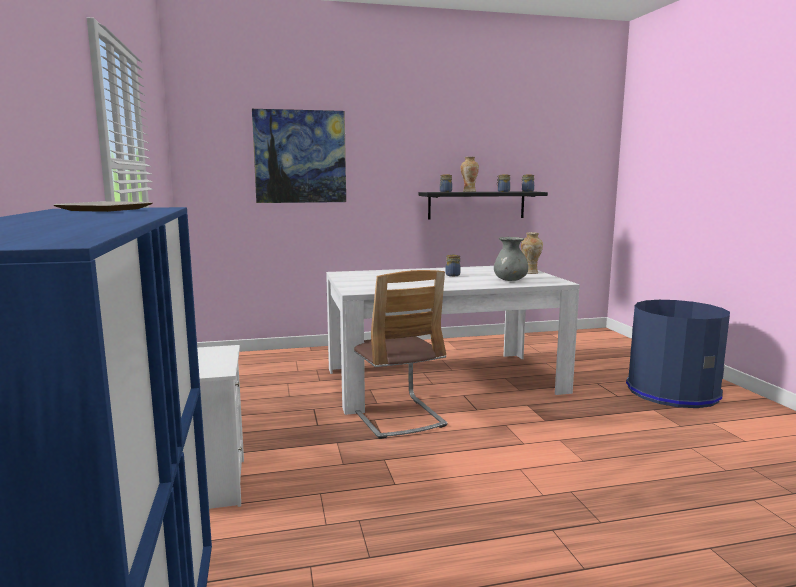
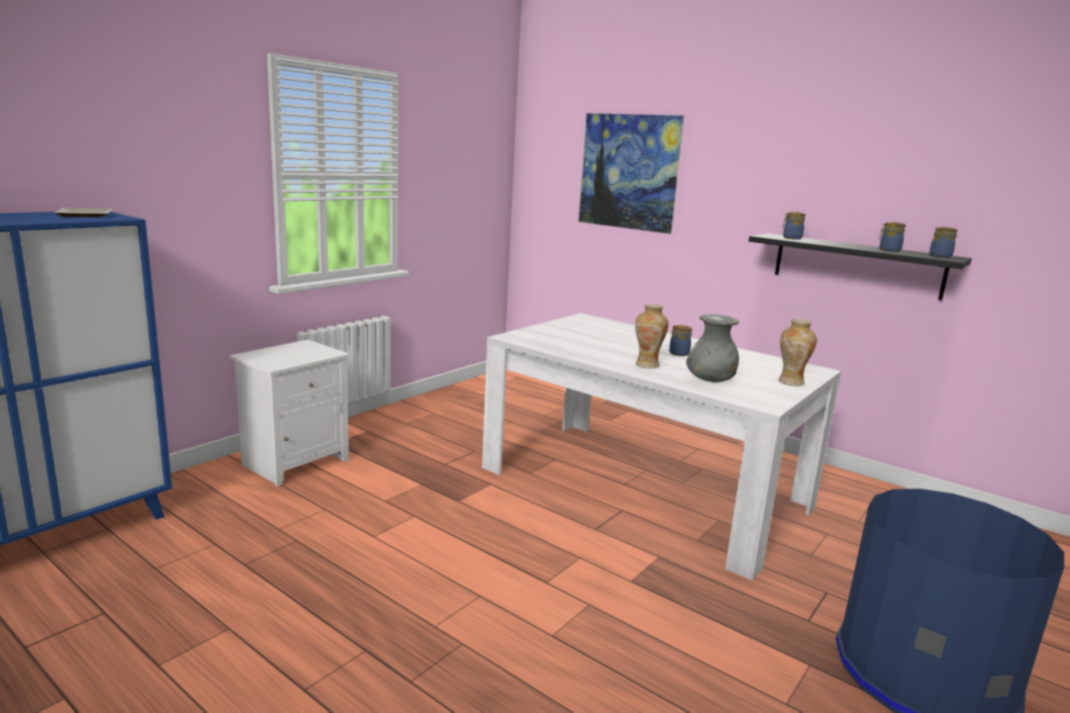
camera: 50 degrees right, 5 degrees up
(396, 416) = (513, 491): chair -> none
(469, 191) = (835, 243): vase -> vase (647, 365)

